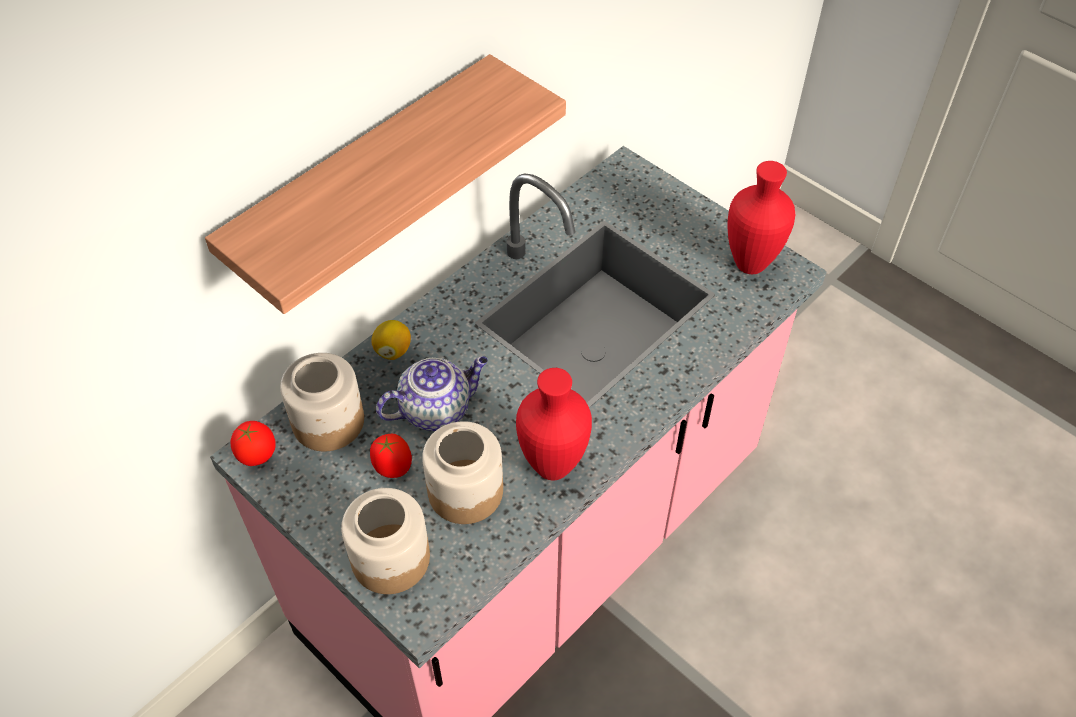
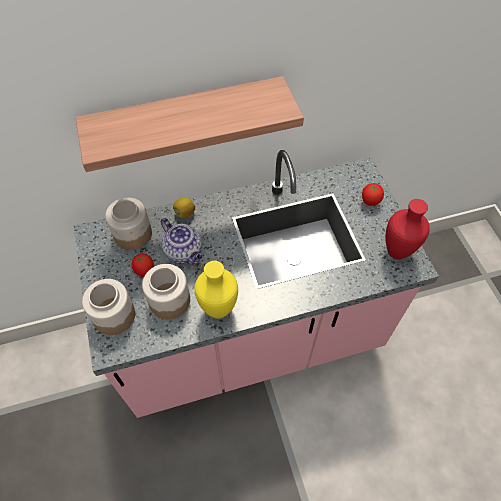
camera: 30 degrees right, 5 degrees up
(257, 456) = (92, 236): tomato -> tomato (370, 202)
(436, 409) = (184, 252): teapot -> teapot turned 45 degrees clockwise
(551, 468) = (217, 311): red vase -> yellow vase

